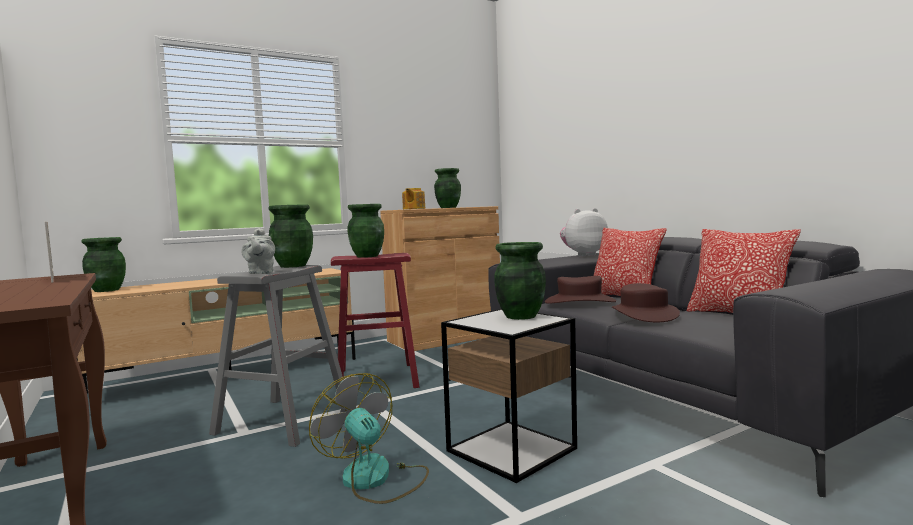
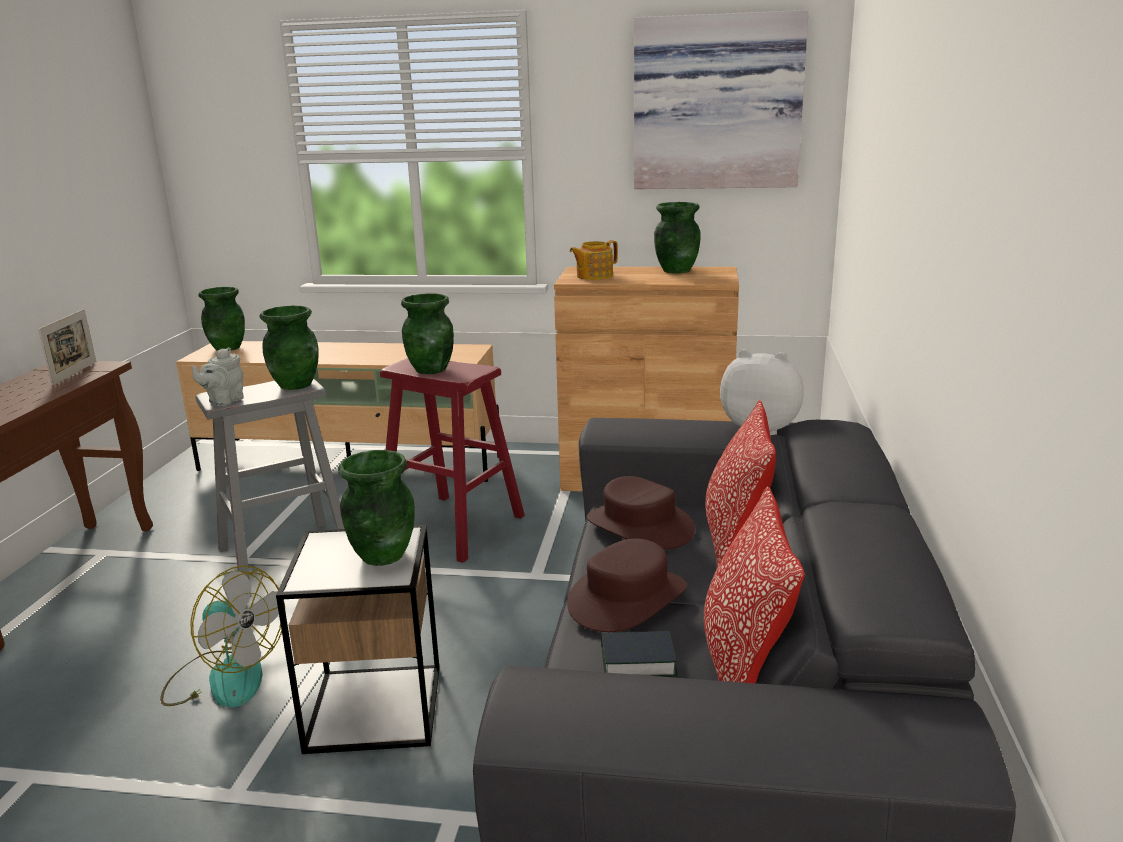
camera: 40 degrees right, 15 degrees up
(375, 479) = (225, 677): fan -> fan turned 120 degrees clockwise
(443, 121) = (717, 103): none -> picture
(708, 322) = (638, 661): none -> book

